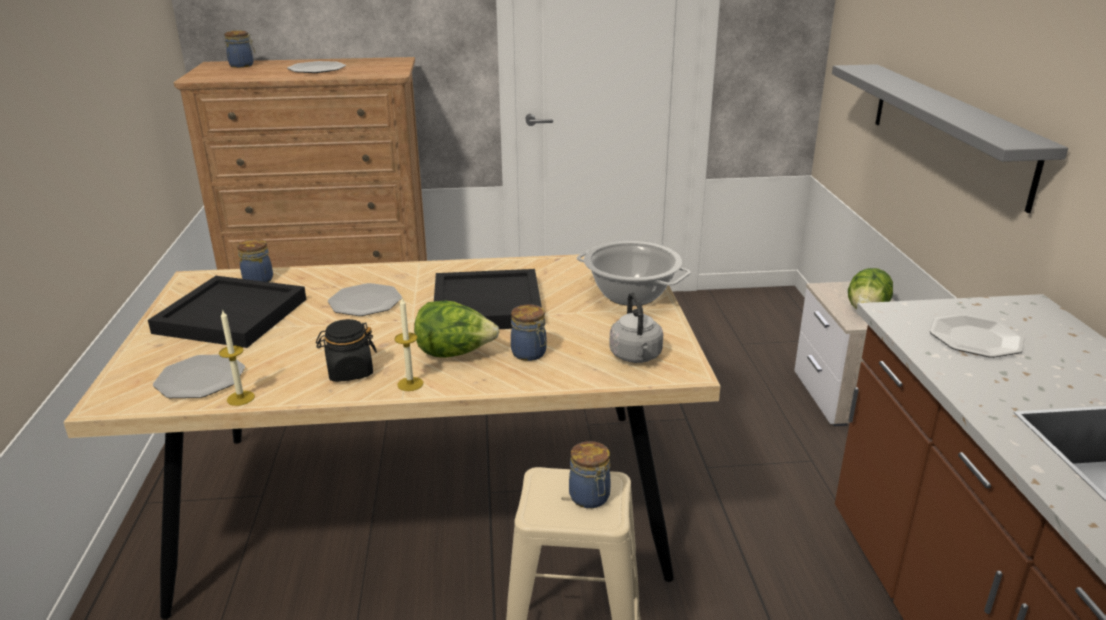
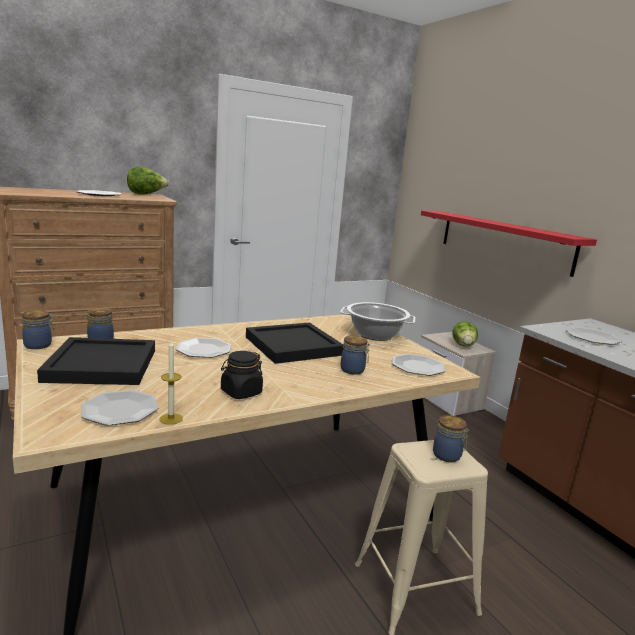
camera: 25 degrees left, 10 degrees down
(243, 65) = (31, 189): jar -> jar (39, 345)
(410, 384) = (294, 395): candle -> none
(455, 354) = (304, 374): lettuce -> lettuce (146, 194)
(636, 356) = (418, 366): grey kettle -> plate
(948, 130) = (503, 240): grey shelf -> red shelf

